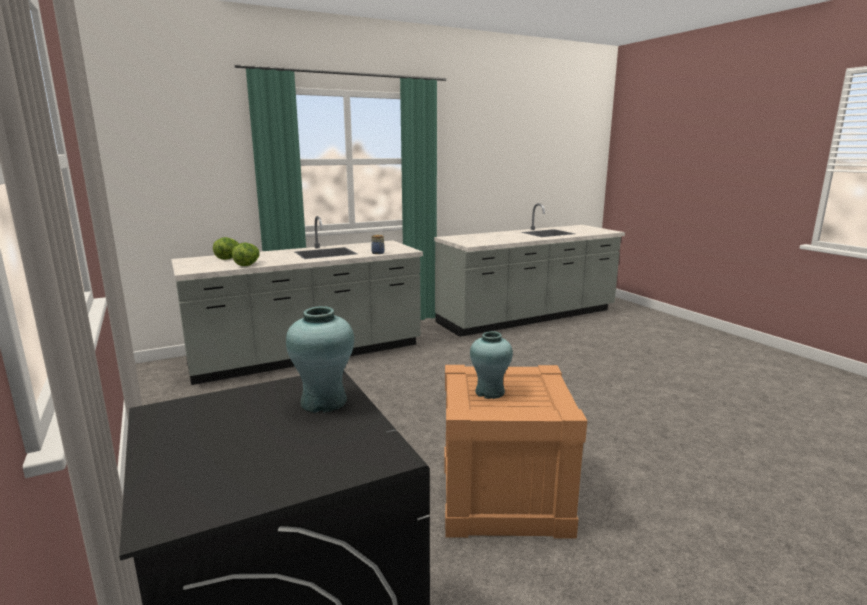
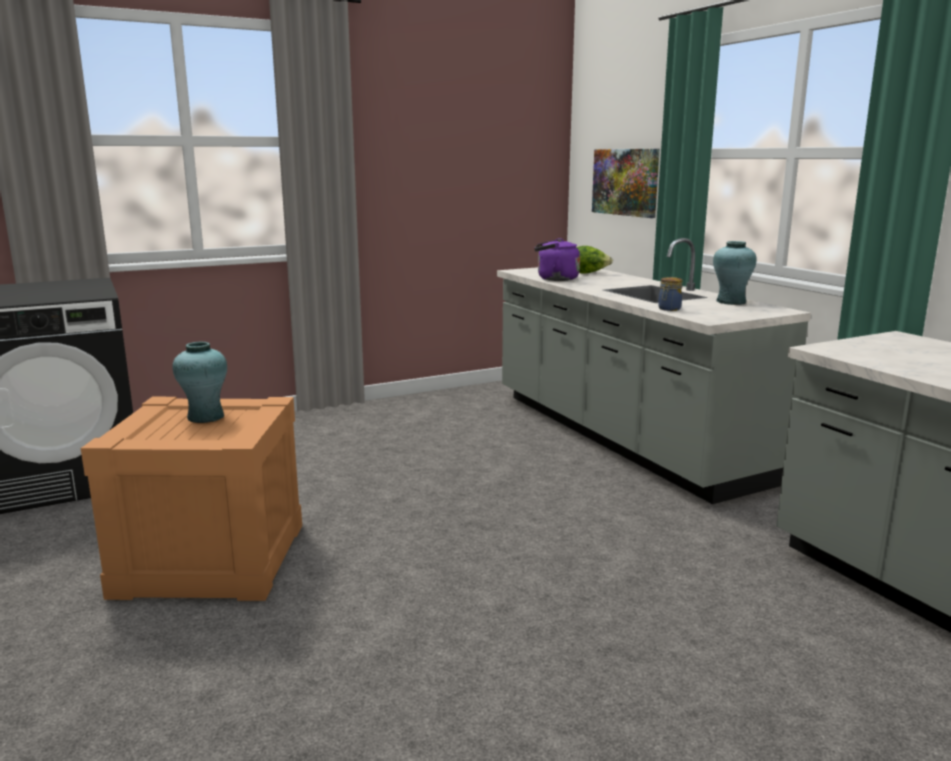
camera: 90 degrees right, 0 degrees up
(196, 186) = (625, 182): none -> picture
(247, 264) = (555, 279): lettuce -> purple kettle
(324, 402) = (58, 296): turquoise vase -> turquoise vase (731, 302)

